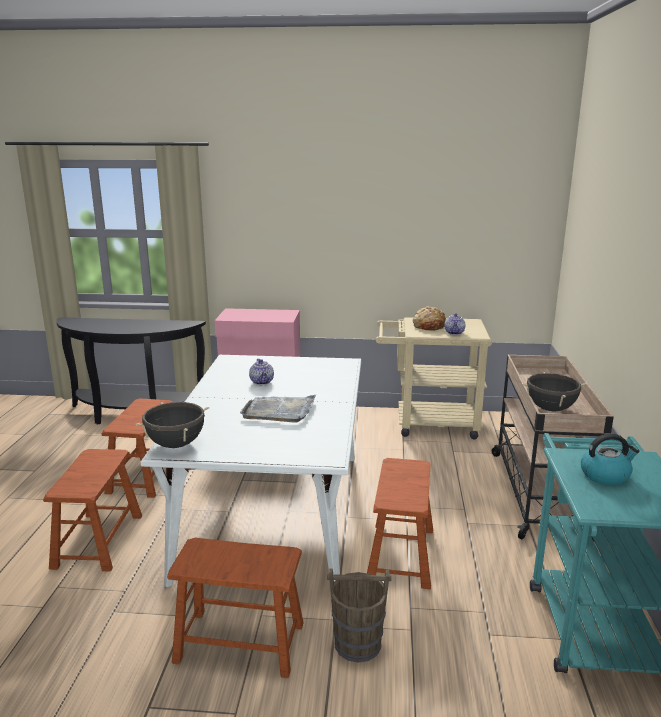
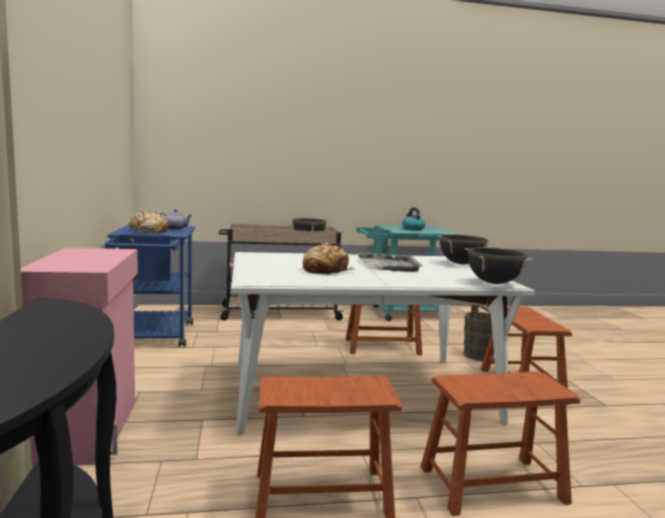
camera: 105 degrees left, 10 degrees down
(262, 382) = (325, 270): teapot -> bread
(284, 454) = (461, 264): none -> black cooking pot
(428, 423) = (154, 338): beige cart -> blue cart

